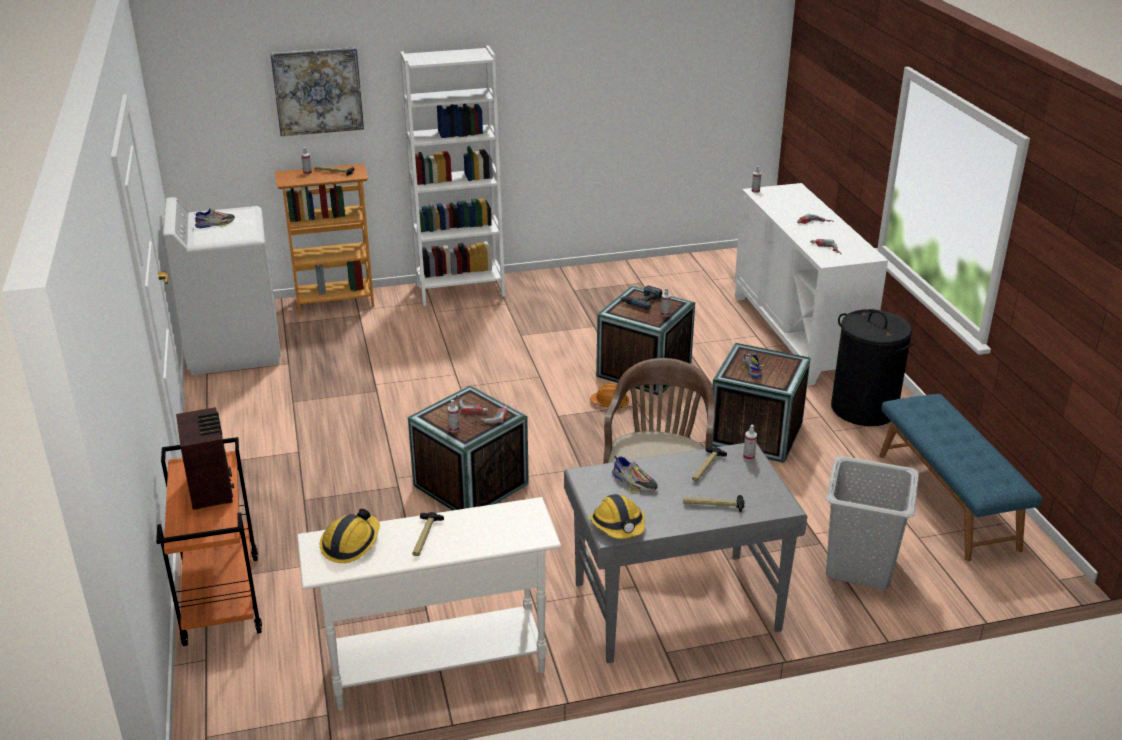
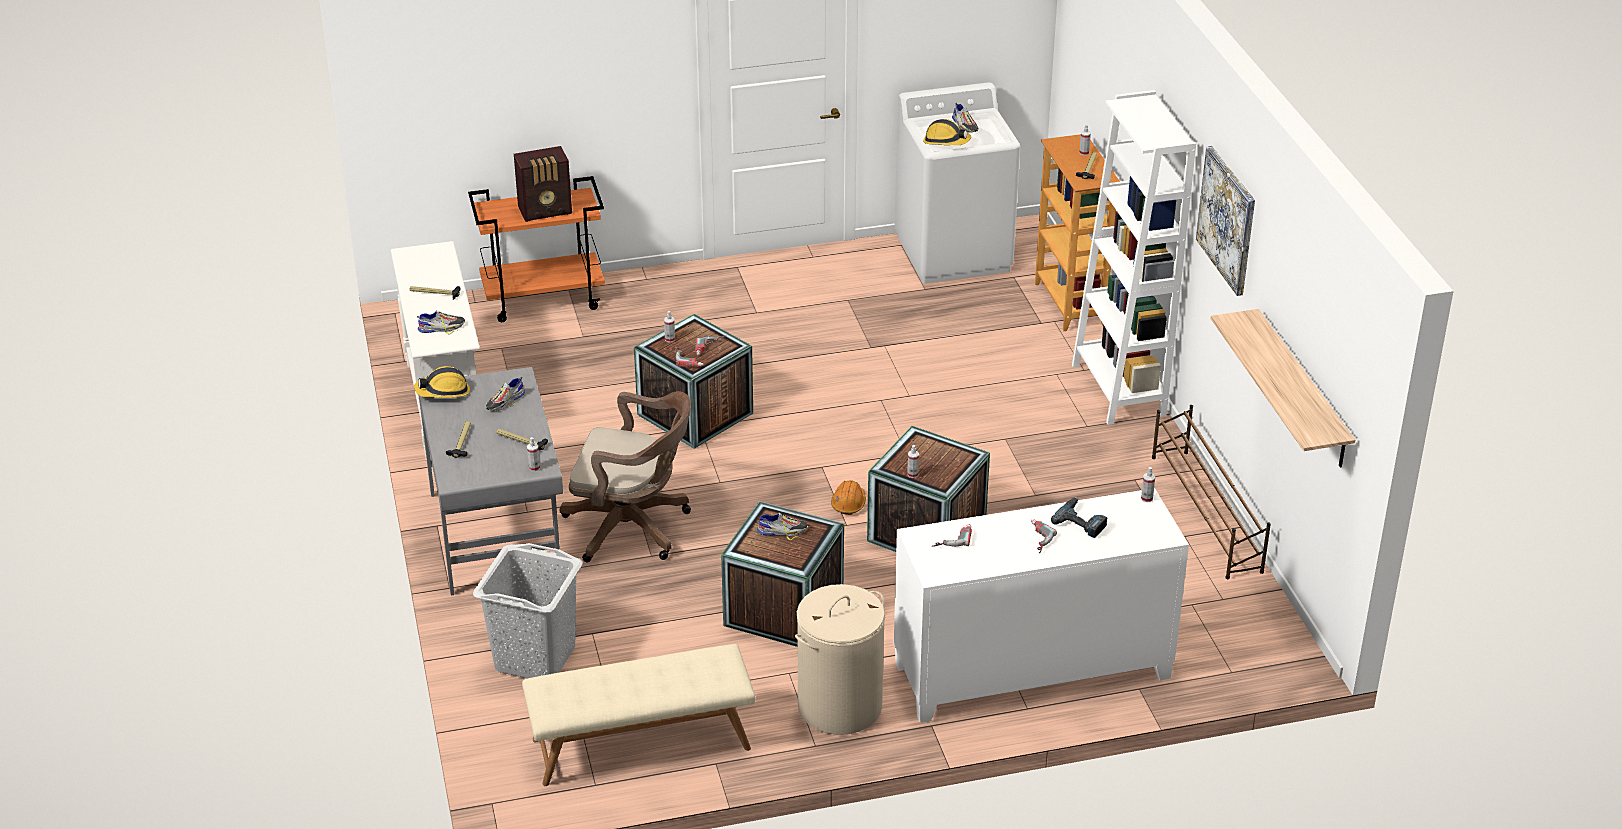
camera: 90 degrees right, 5 degrees up
(318, 91) = (1118, 80): picture -> picture (1227, 220)
(351, 543) = (435, 263): hard hat -> hard hat (946, 141)
(501, 525) = (442, 327): none -> shoe
(612, 269) = (1205, 514): none -> brown shoe rack
(642, 301) = (947, 458): power drill -> power drill (1081, 521)
(687, 107) = (1302, 390): none -> shelf
(863, 409) = (839, 706): black laundry basket -> beige laundry basket
(947, 500) = (641, 745): blue bench -> beige bench

